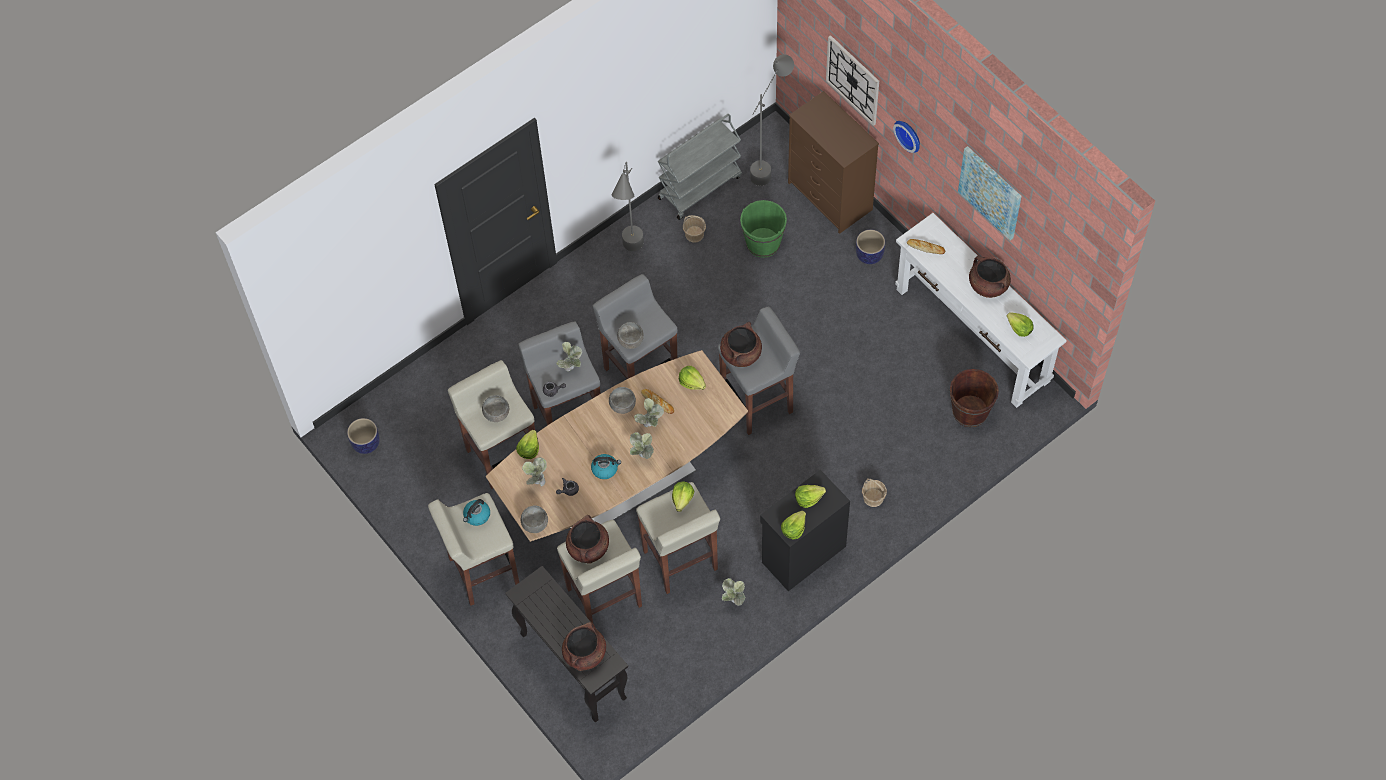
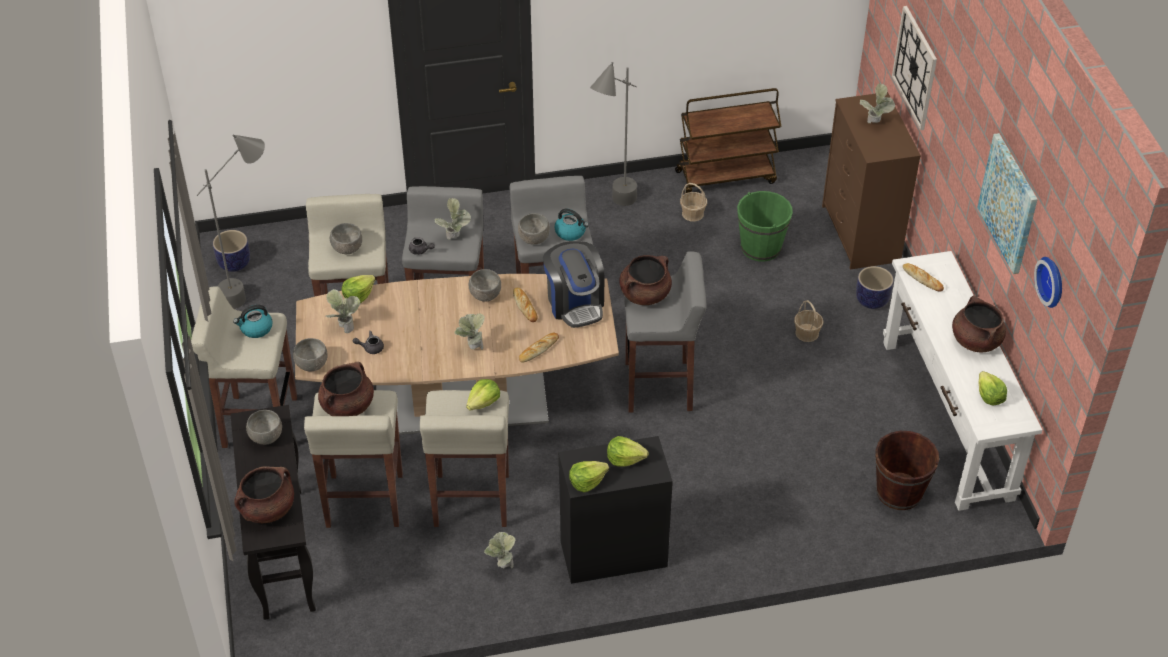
camera: 25 degrees right, 15 degrees down
(545, 599) = (266, 437): none -> grey bowl
(605, 469) = (424, 344): kettle -> kettle (571, 232)
(650, 425) = (502, 324): potted plant -> potted plant (874, 124)
(690, 434) = (538, 349): none -> bread
(692, 382) = (575, 303): lettuce -> coffee machine
(700, 186) = (726, 176): grey cart -> brown cart
(770, 164) = (813, 184): grey floor lamp -> grey floor lamp (253, 292)
(873, 497) = (731, 531): basket -> basket (807, 333)
(909, 134) = (950, 135): wall clock -> wall clock (1052, 281)

